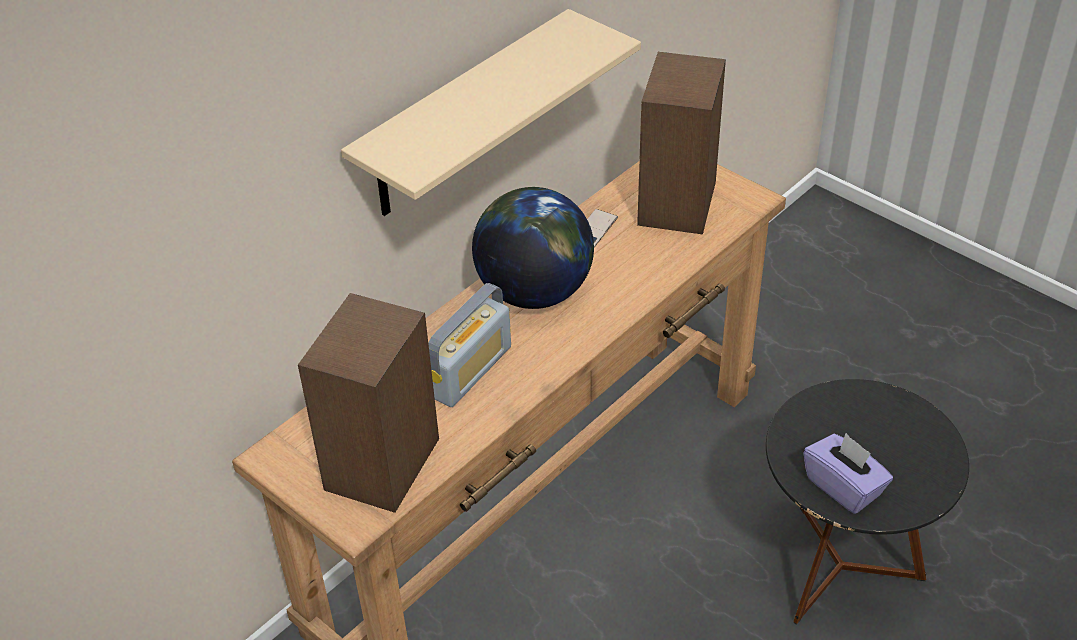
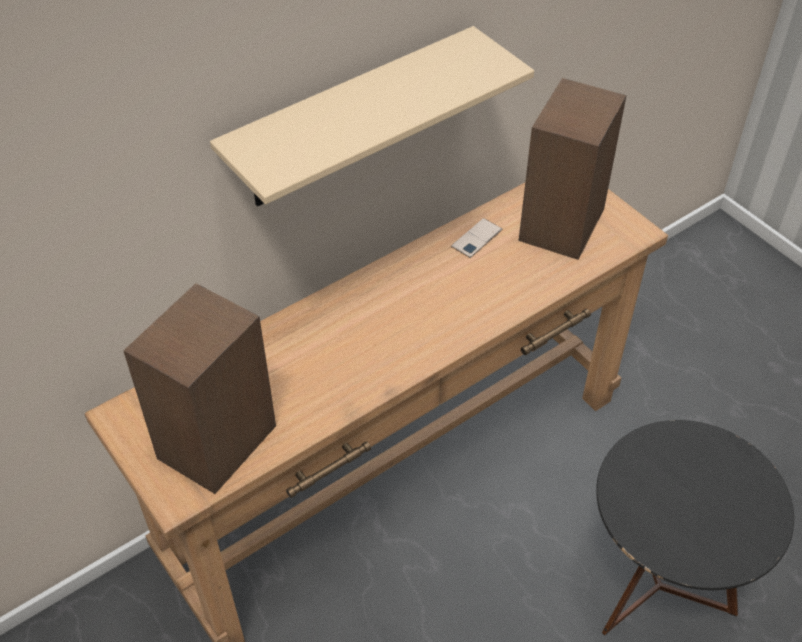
camera: 10 degrees right, 5 degrees up
(469, 371) = (322, 361): radio -> none
(534, 291) = (404, 292): globe -> none
(844, 486) = (663, 532): purple tissue box -> none

